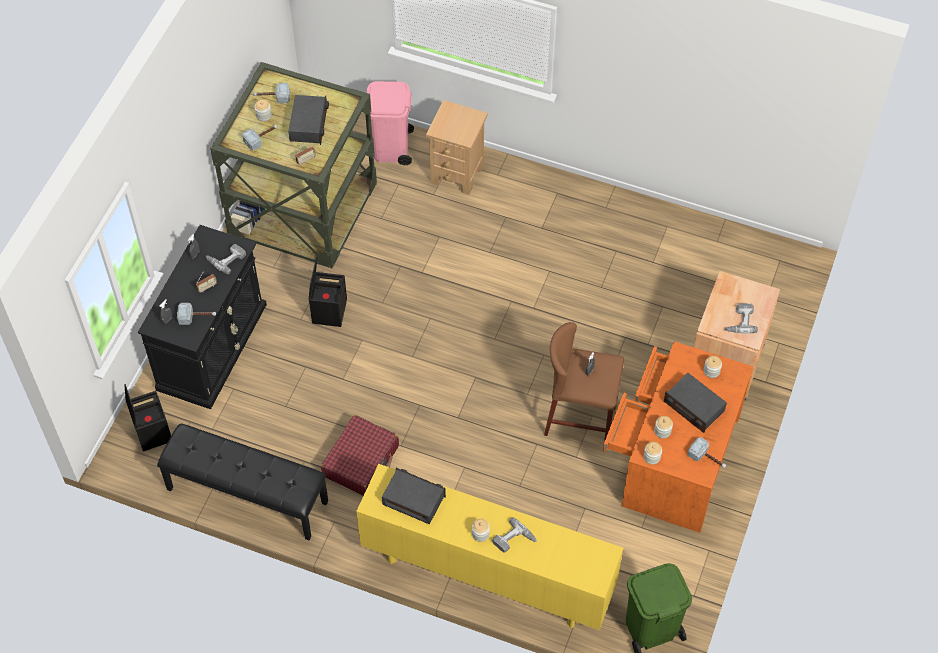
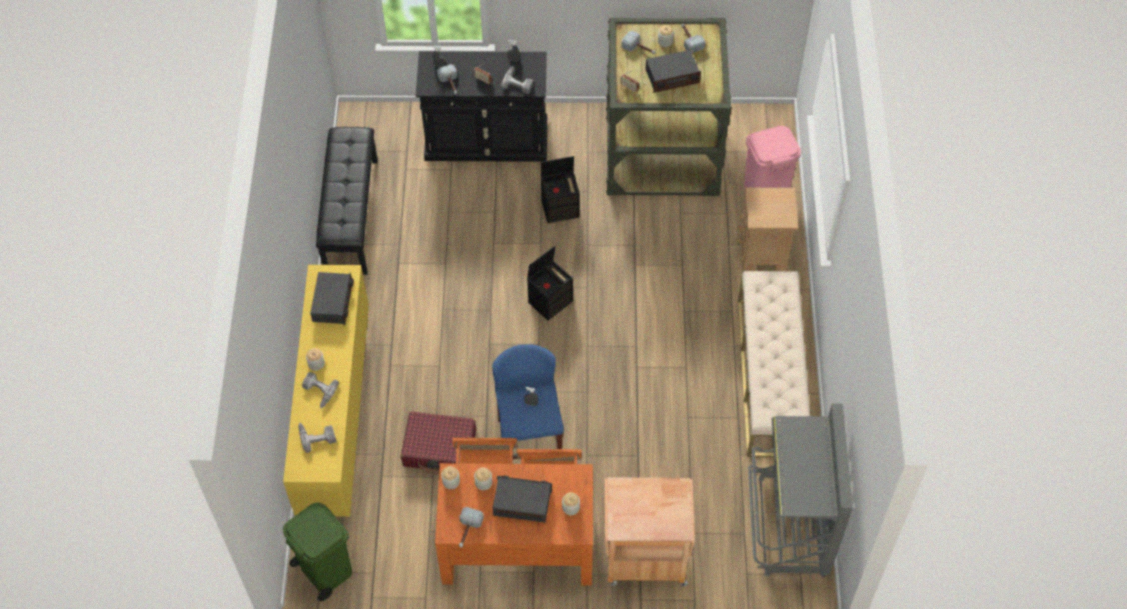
camera: 70 degrees right, 0 degrees up
(152, 431) = (387, 129): black storage box -> black storage box (550, 301)
(361, 461) = (415, 285): red suitcase -> red suitcase (440, 448)
(580, 417) = (530, 443): brown stool -> blue stool
(585, 213) = (770, 377): none -> beige bench
(694, 407) = (522, 503): radio -> radio turned 75 degrees clockwise
(732, 253) = (787, 526): none -> grey shoe rack
(739, 321) = (634, 512): power drill -> power drill (317, 435)

